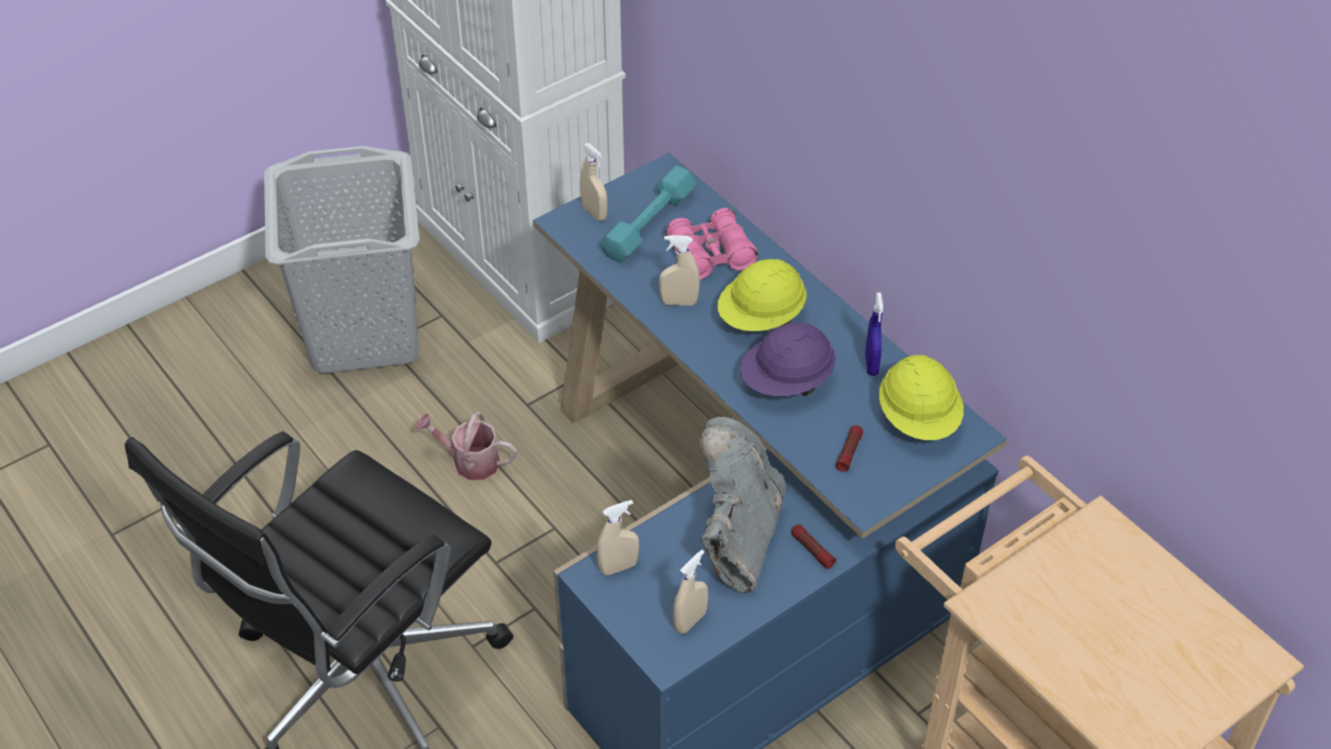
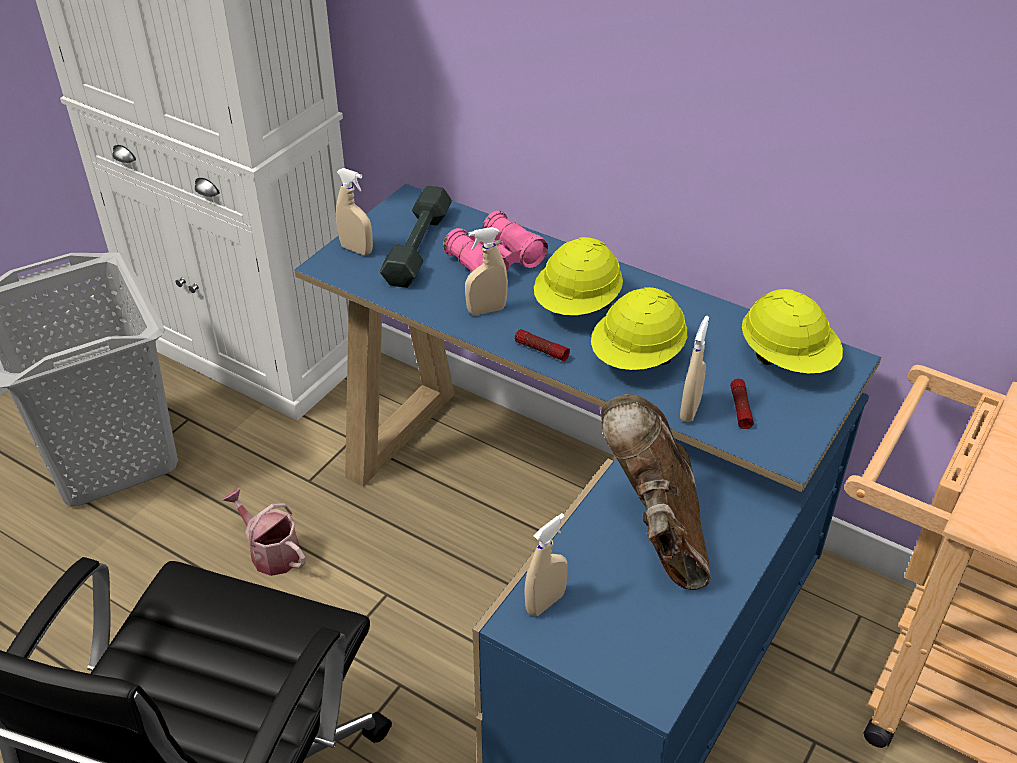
camera: 20 degrees left, 5 degrees down
(470, 461) = (270, 552): watering can -> watering can turned 45 degrees clockwise
(648, 223) = (417, 247): turquoise dumbbell -> grey dumbbell
(690, 621) = (656, 639): beige spray bottle -> beige spray bottle (690, 410)
(738, 537) = (657, 532): grey boot -> brown boot
(787, 382) = (637, 357): purple hard hat -> yellow hard hat
(812, 550) = (740, 523): flashlight -> flashlight (541, 350)
(871, 364) = (710, 321): blue spray bottle -> none

